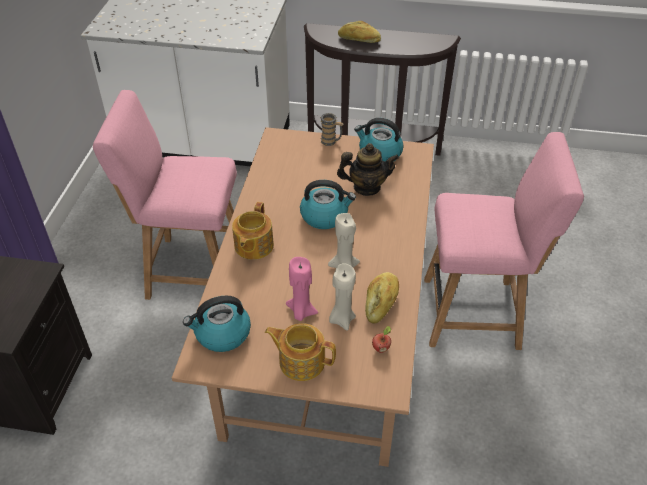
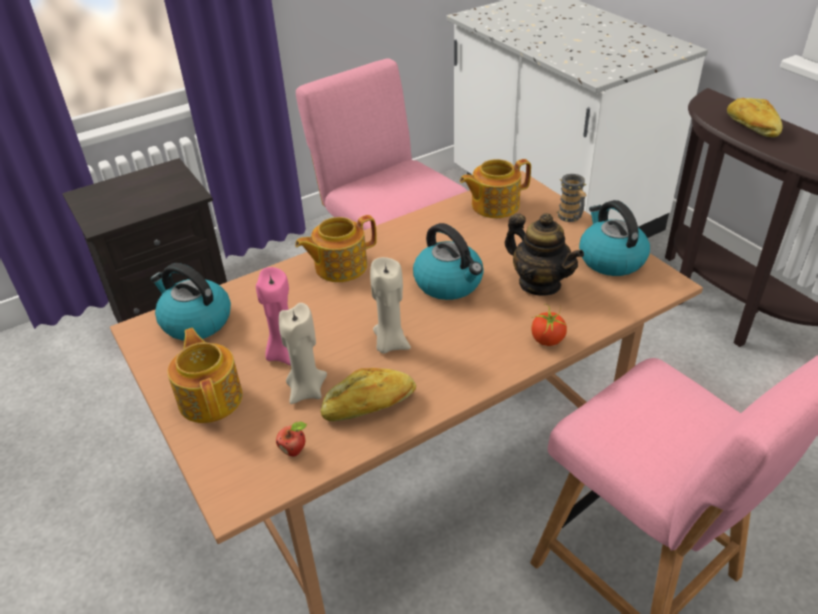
camera: 50 degrees right, 5 degrees down
(282, 157) = (494, 205): none -> teapot
(408, 213) = (547, 340): none -> tomato

